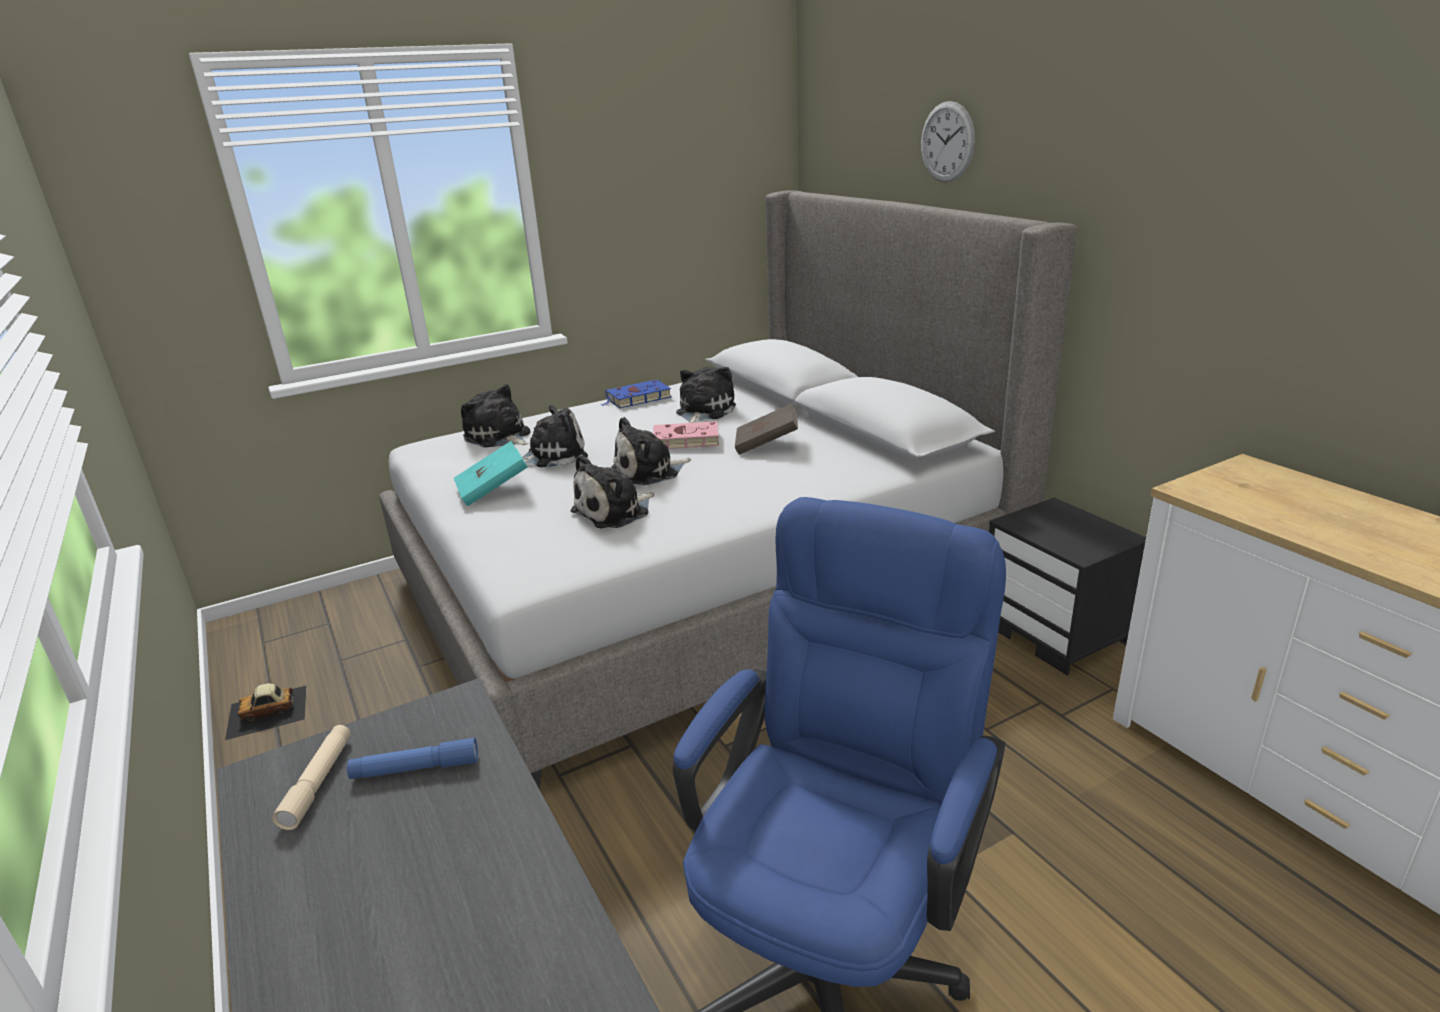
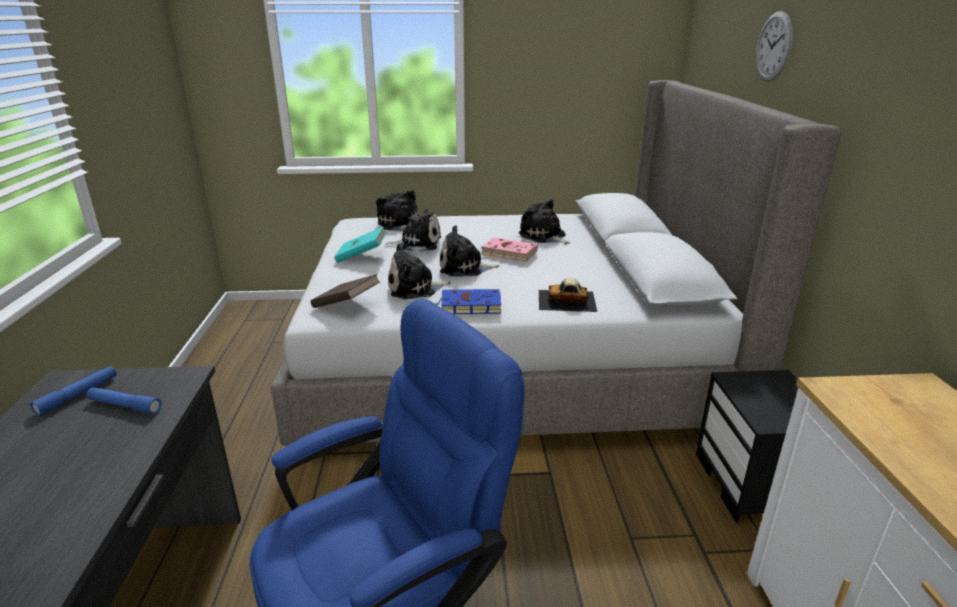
camera: 25 degrees right, 0 degrees up
(267, 711) = (216, 359): toy car -> toy car (567, 300)
(318, 782) = (78, 395): beige flashlight -> blue flashlight
(637, 398) = (509, 218): blue book -> blue book (468, 306)
(703, 411) = (544, 236): plush toy -> plush toy turned 90 degrees counterclockwise
(766, 445) = (561, 269): brown book -> brown book (346, 305)

